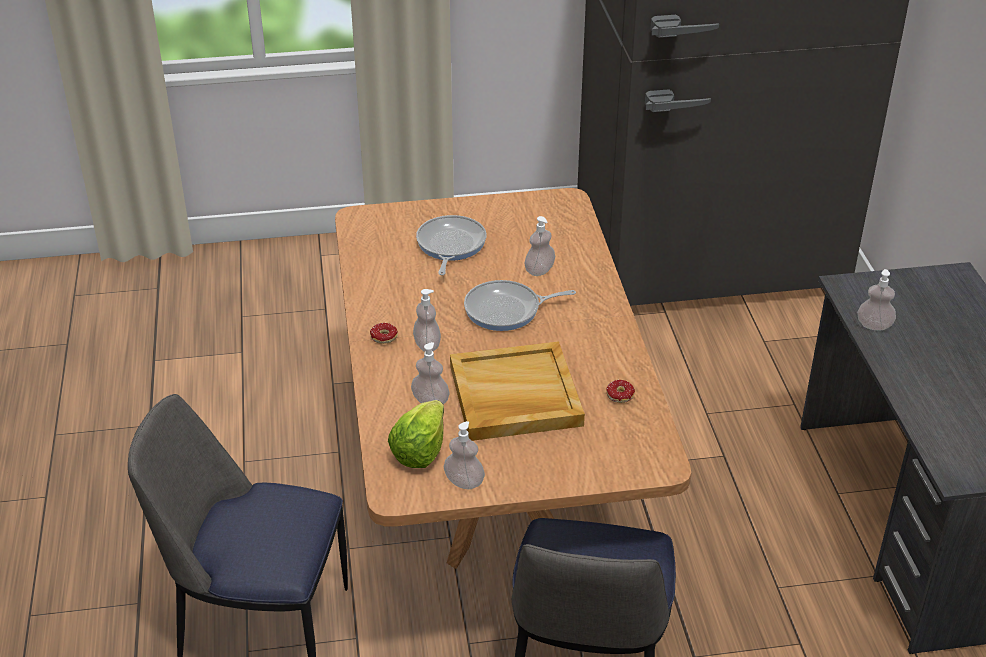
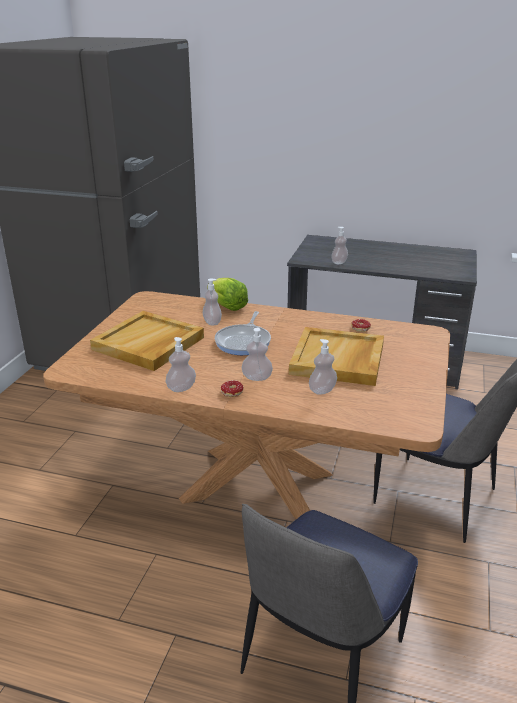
camera: 65 degrees left, 10 degrees down
(420, 450) = (375, 406): lettuce -> lettuce (227, 306)
(450, 245) = (148, 344): frying pan -> beige tray
(464, 482) = (418, 397): soap dispenser -> soap dispenser (181, 388)

